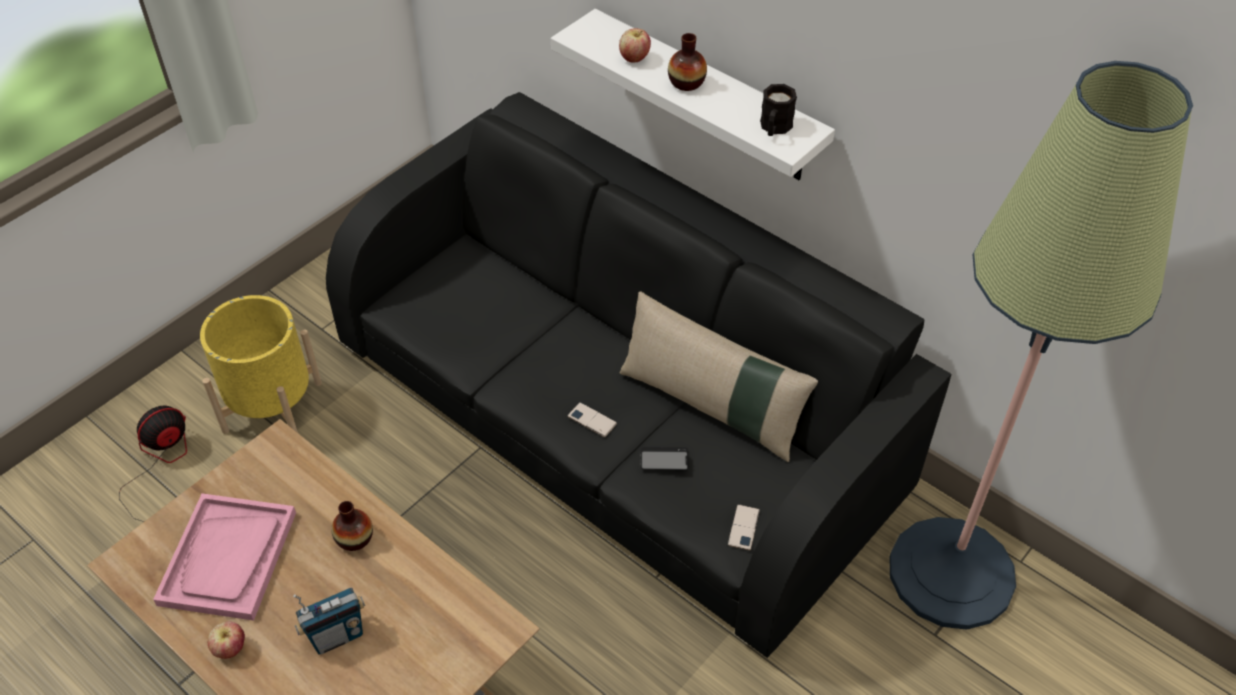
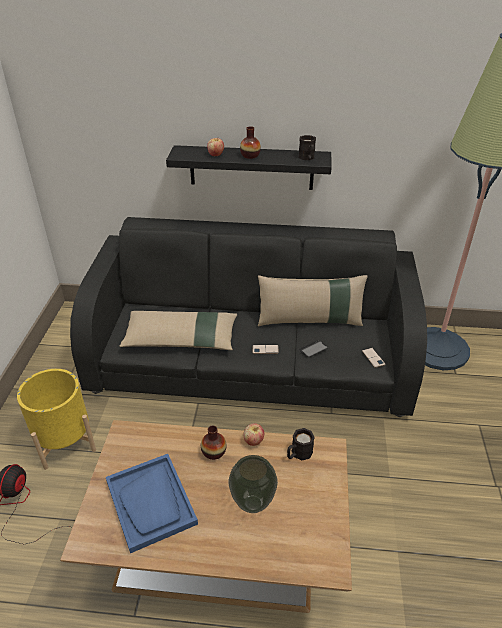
camera: 35 degrees left, 10 degrees down
(228, 558) = (151, 502): pink tray -> blue tray
(230, 649) = (199, 547): apple -> apple (253, 441)
(337, 636) = (252, 503): radio -> vase
(454, 609) = (298, 454): none -> black mug
(491, 336) = (181, 339): none -> beige pillow
(706, 97) = (251, 167): white shelf -> black shelf

